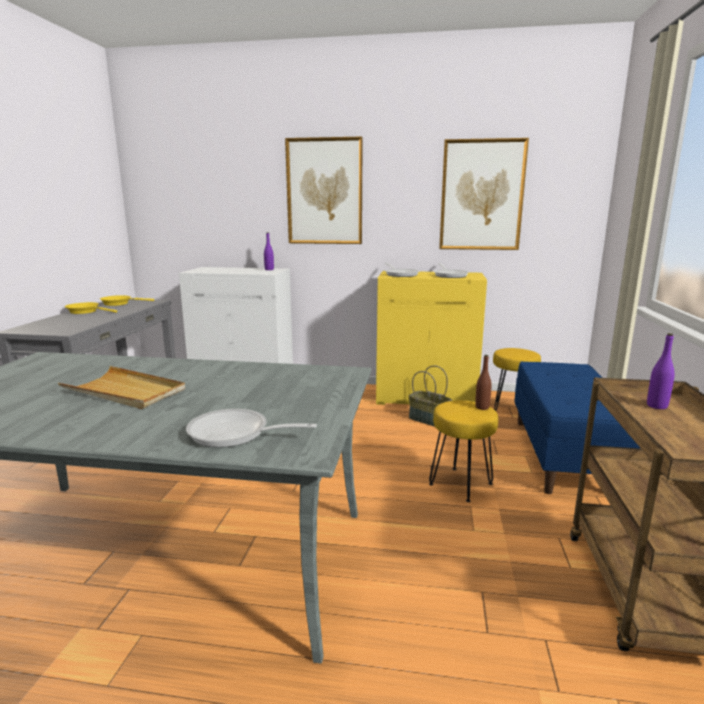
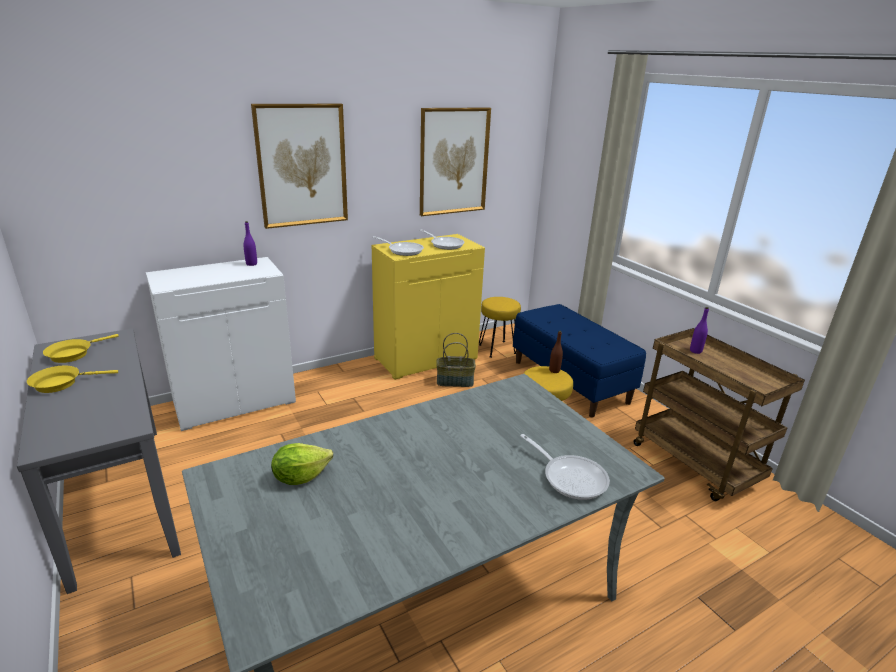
camera: 40 degrees left, 10 degrees up
(74, 371) = (300, 476): none -> lettuce
(125, 391) = (409, 477): beige tray -> none
(235, 434) = (570, 477): frying pan -> frying pan turned 105 degrees counterclockwise

